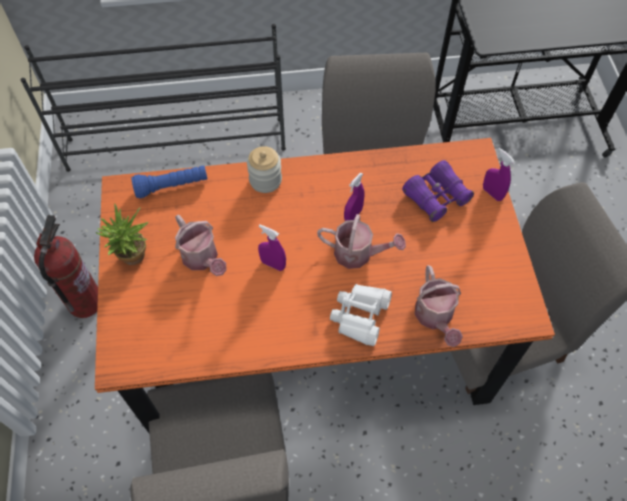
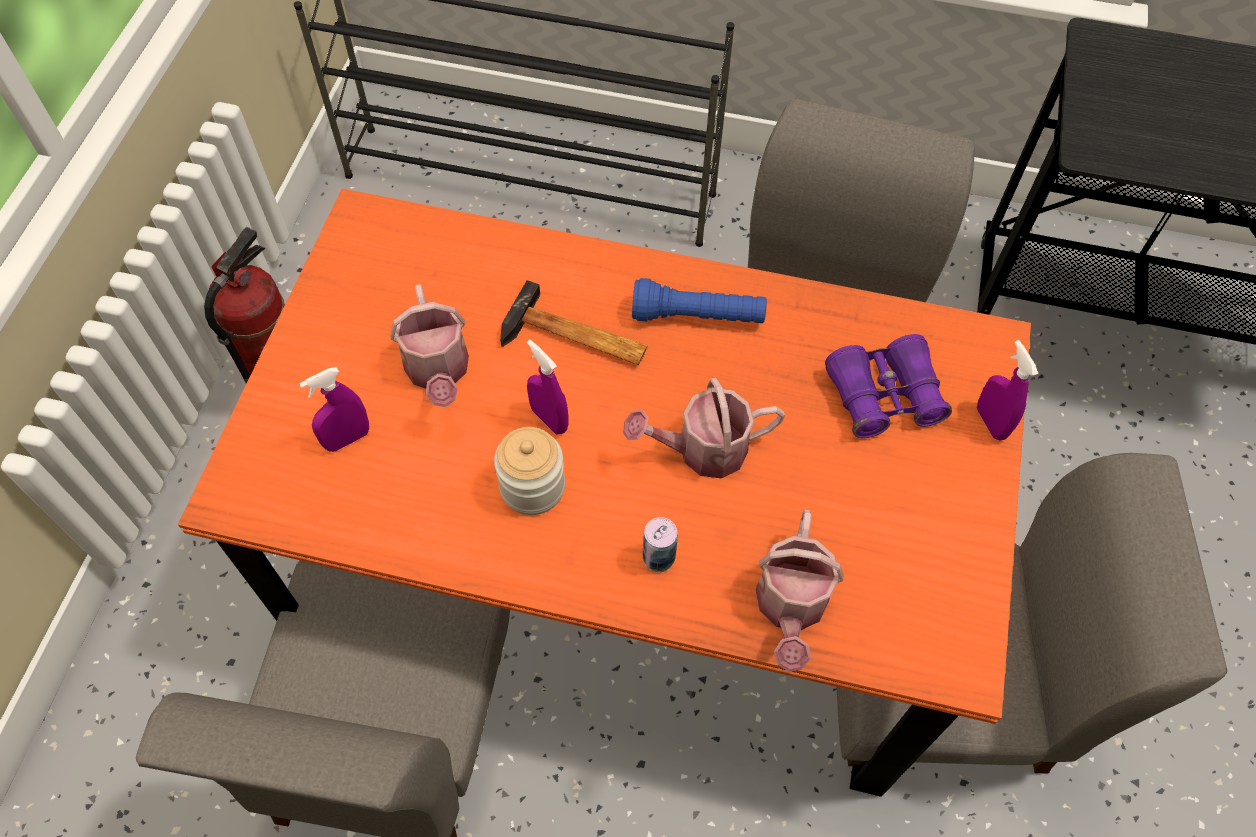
camera: 20 degrees right, 0 degrees up
(134, 259) = (330, 337): potted plant -> none
(172, 186) = (443, 238): blue flashlight -> blue flashlight (698, 316)
(265, 180) = (599, 275): jar -> jar (532, 487)
(268, 218) = (576, 340): none -> hammer
(353, 215) = (722, 381): purple spray bottle -> purple spray bottle (347, 439)
(358, 254) = (702, 450): watering can -> watering can turned 135 degrees clockwise
(360, 316) = (658, 558): white binoculars -> can

